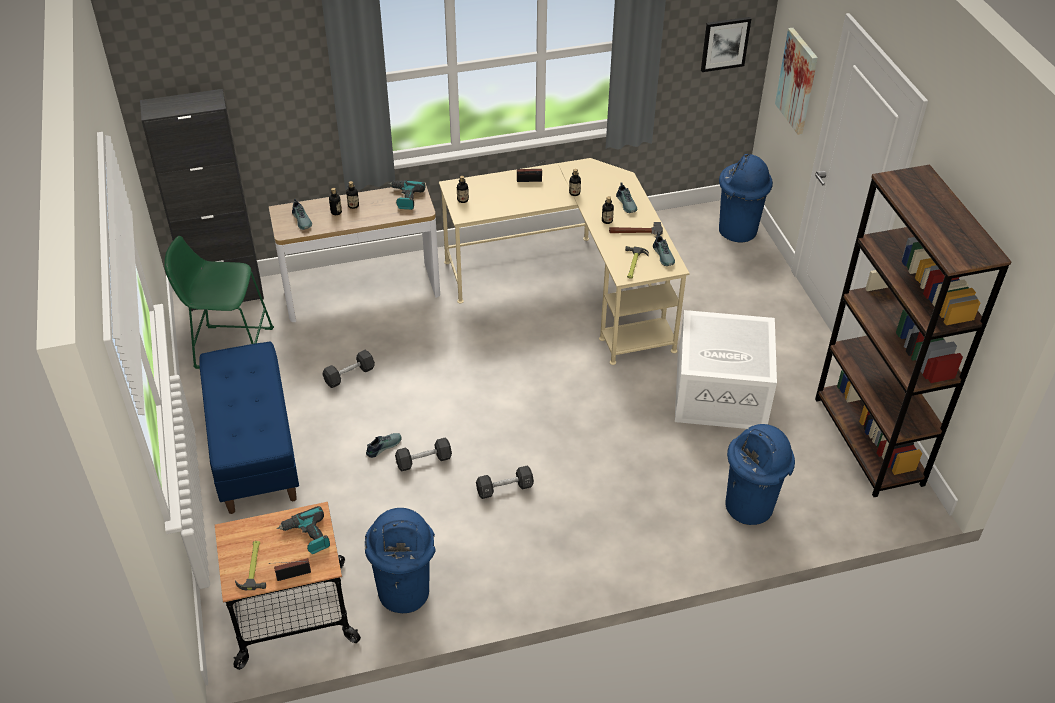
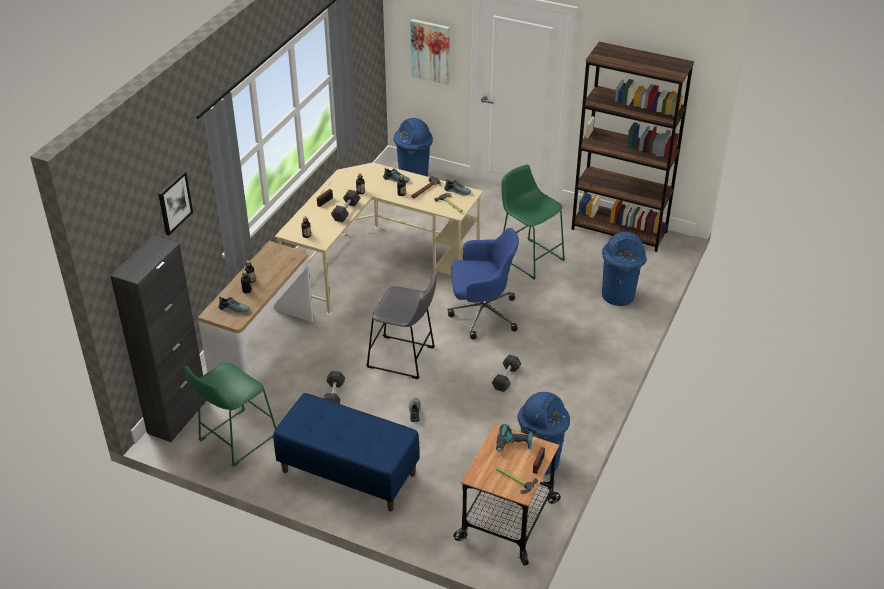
camera: 50 degrees left, 5 degrees down
(405, 198) = (274, 256): power drill -> none
(424, 461) = (446, 400): black dumbbell -> black dumbbell (346, 211)
(452, 392) = (404, 358): none -> grey stool
(584, 409) = (481, 314): none -> blue office chair
(722, 392) = (529, 257): white storage box -> green stool
(725, 43) = (368, 51): picture -> picture (174, 202)

